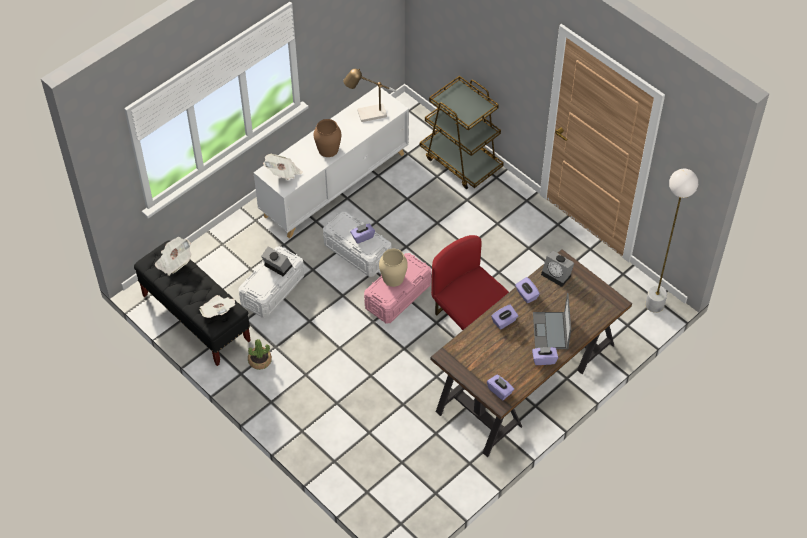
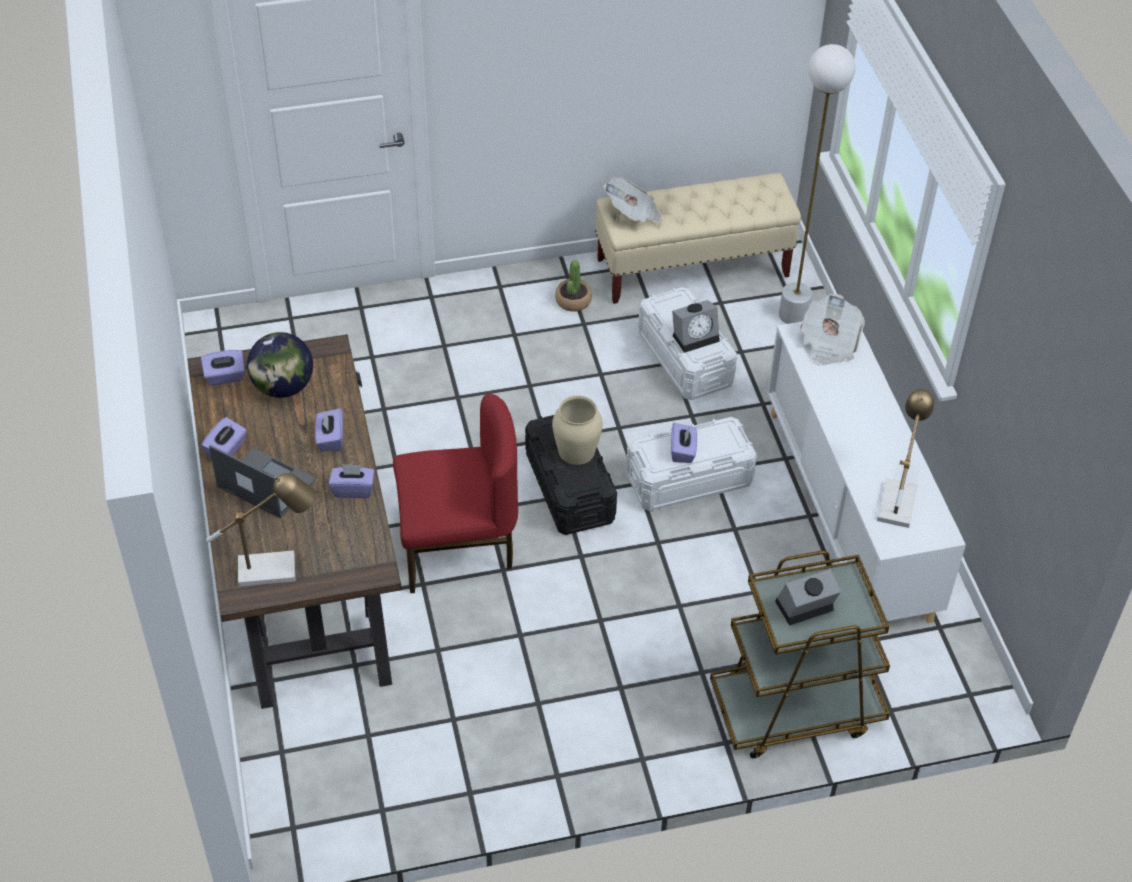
camera: 120 degrees right, 5 degrees down
(174, 262) = (752, 204): newspaper -> none
(195, 318) = (693, 268): black bench -> beige bench
(328, 149) = (846, 415): brown vase -> none
(397, 296) = (570, 487): pink storage box -> black storage box
(487, 361) = (283, 387): none -> globe
(557, 275) = (356, 548): alarm clock -> alarm clock (803, 608)
(592, 297) = (275, 568): none -> table lamp
(654, 305) = (286, 817): white floor lamp -> white floor lamp (794, 315)

